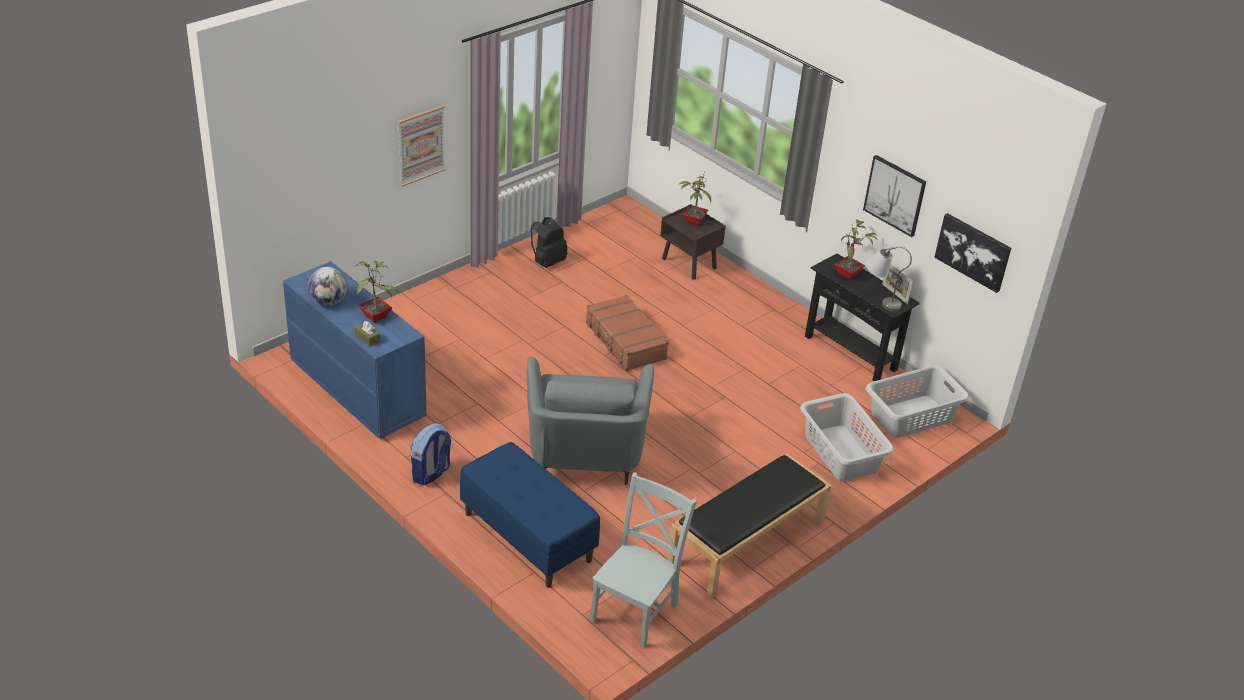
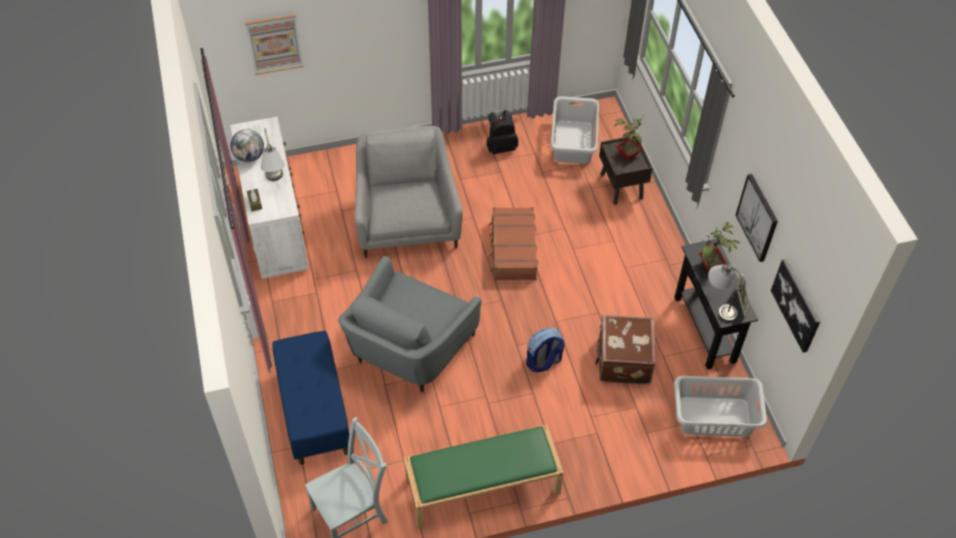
camera: 30 degrees right, 15 degrees up
(357, 389) = (275, 225): blue dresser -> white dresser
(376, 316) = (275, 183): potted plant -> grey table lamp
(421, 145) = (381, 33): picture -> picture (274, 44)
(431, 474) = (280, 324): backpack -> backpack (543, 362)
(498, 346) = (407, 220): none -> grey armchair
(746, 542) = (482, 487): black bench -> green bench
(797, 399) = (622, 361): none -> brown suitcase
(840, 453) = (623, 430): grey laundry basket -> grey laundry basket (572, 142)

